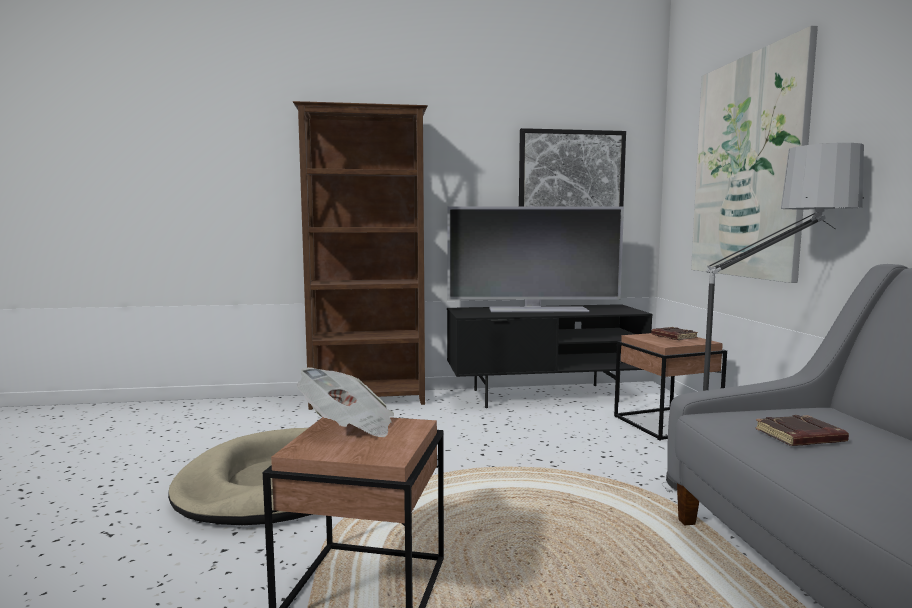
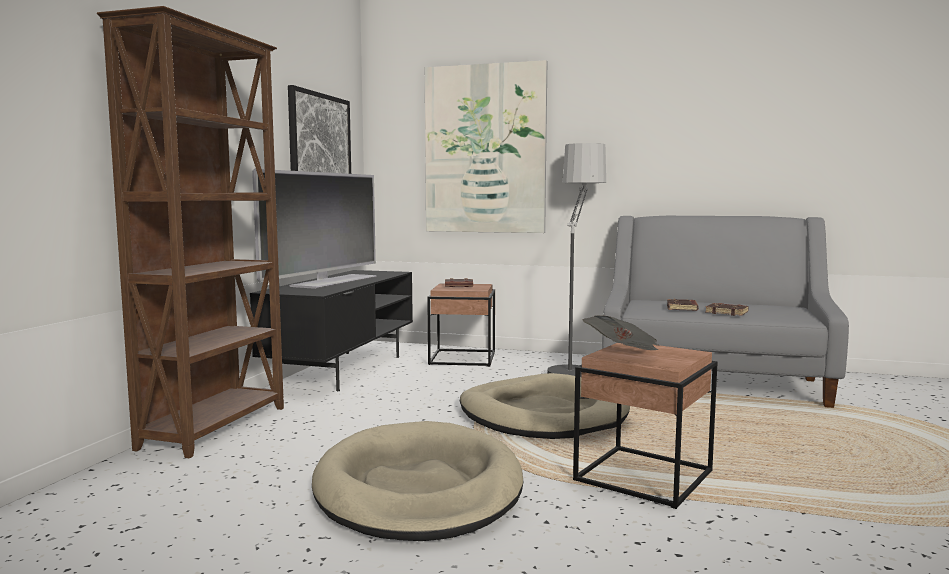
camera: 65 degrees left, 0 degrees up
(522, 497) = (542, 414): none -> beige dog bed
(836, 470) = (727, 312): none -> brown book

